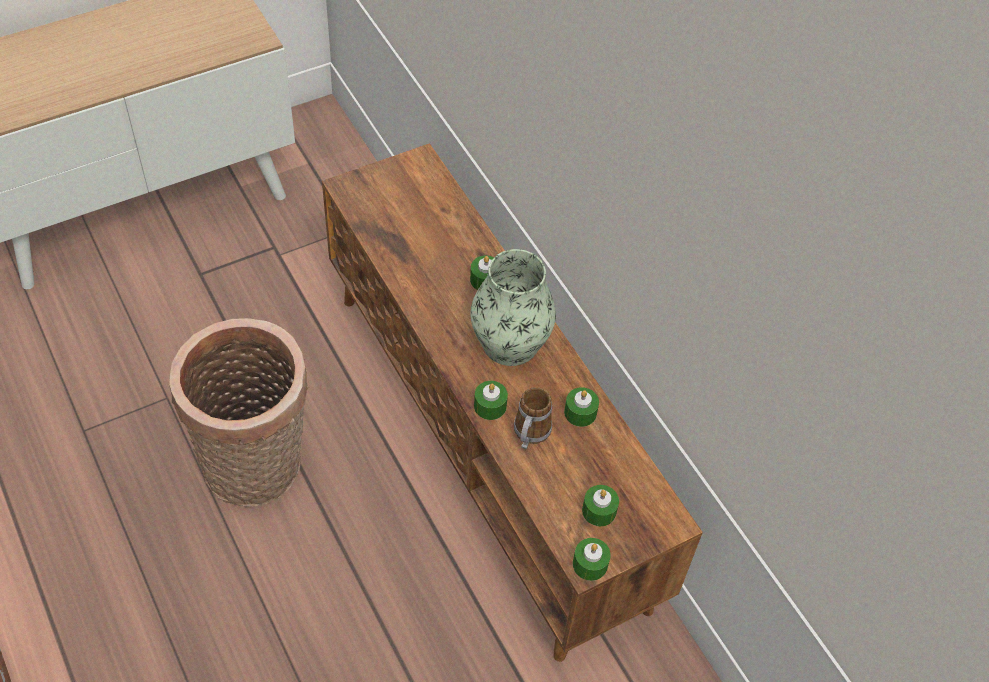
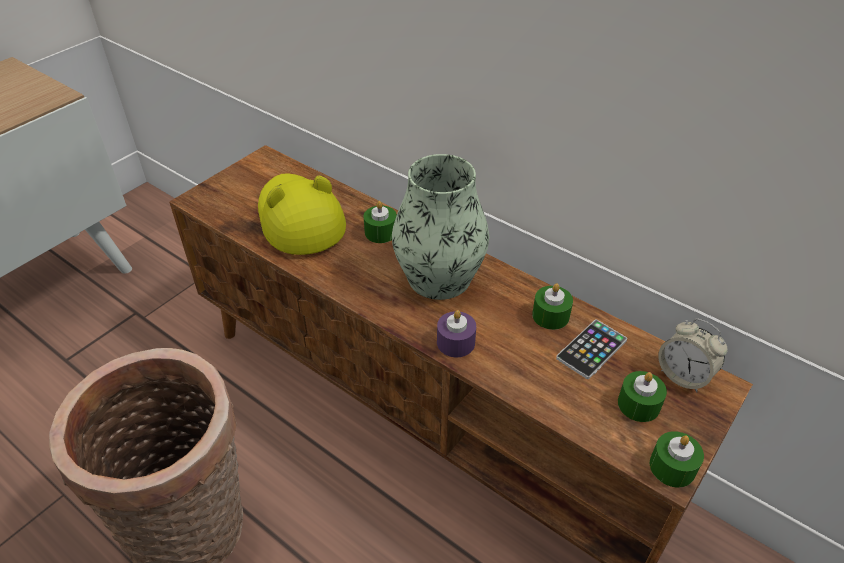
camera: 20 degrees left, 10 degrees down
(422, 240) = (299, 219): none -> yellow hat
(490, 406) = (455, 342): green candle -> purple candle
(529, 435) = (515, 356): mug -> none
(593, 454) = (591, 349): none -> phone
(651, 503) = (683, 375): none -> alarm clock

